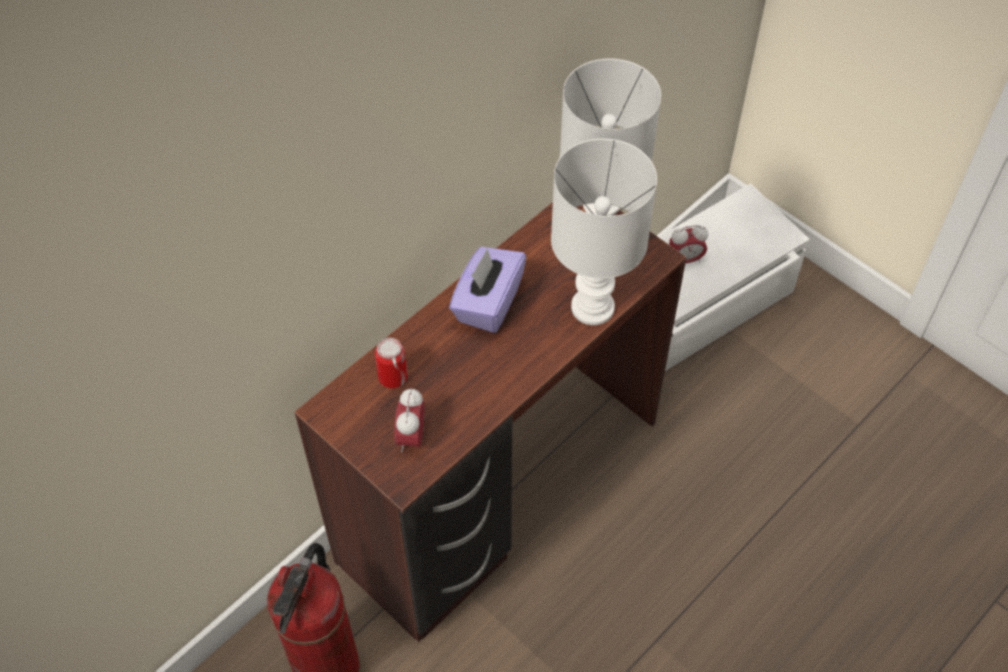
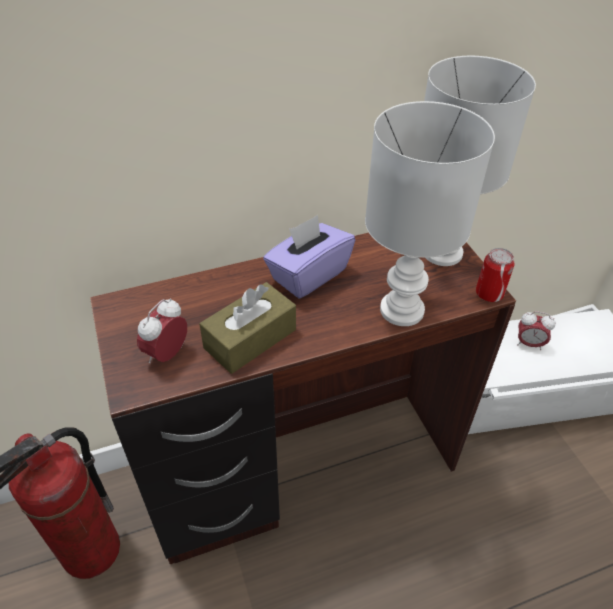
camera: 25 degrees right, 10 degrees down
(393, 377) = (188, 301): can -> can (489, 294)
(475, 391) = (250, 339): none -> brown tissue box

